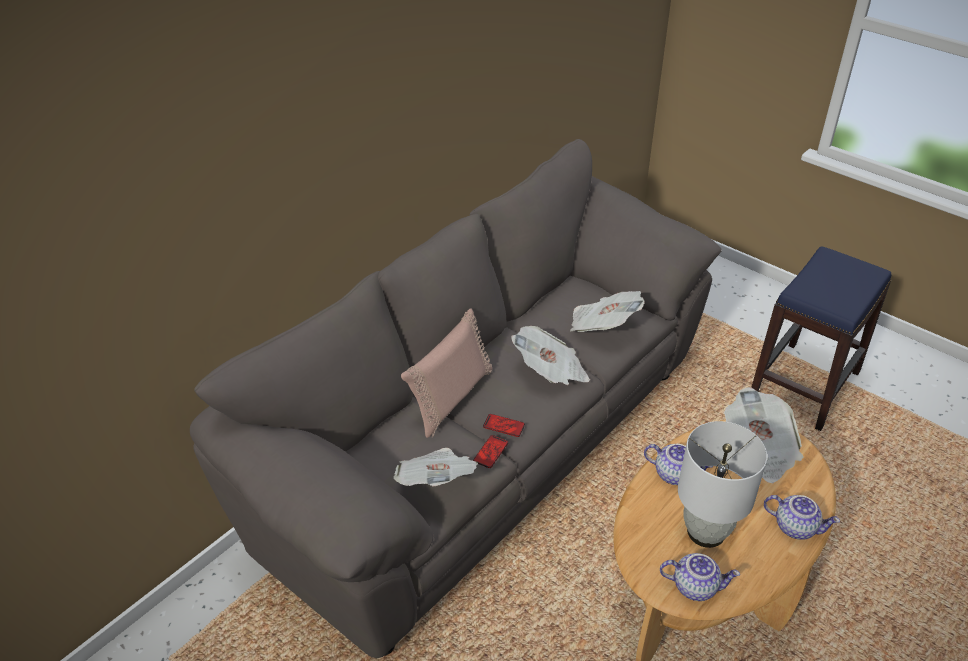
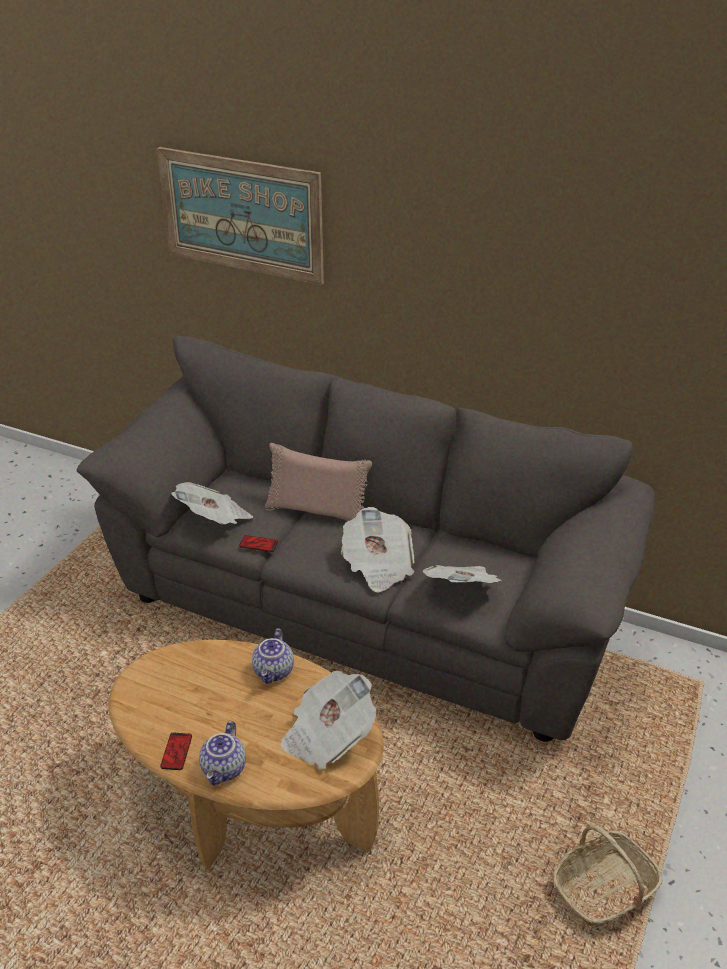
camera: 75 degrees right, 5 degrees down
(202, 182) = (241, 215): none -> picture
(504, 426) = (294, 548): phone -> phone (176, 752)
(695, 586) = (140, 696): teapot -> none
(706, 532) = (204, 699): white table lamp -> none
(804, 386) = (604, 890): stool -> basket

